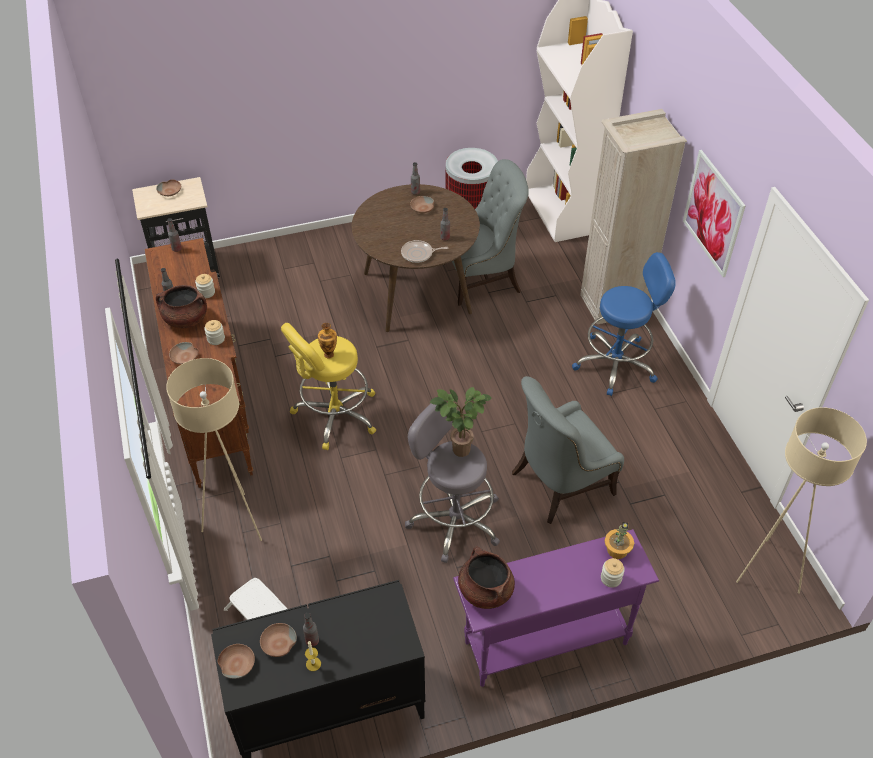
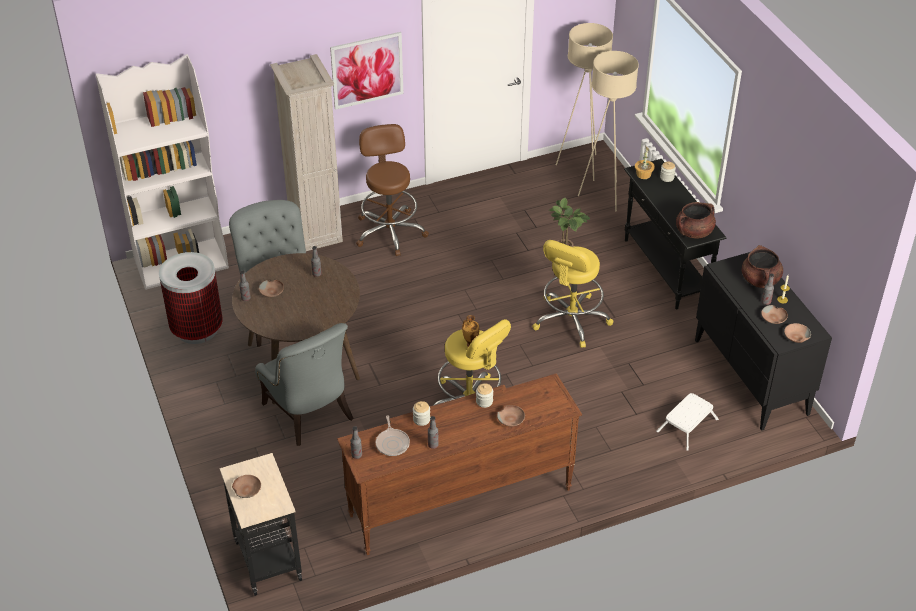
camera: 95 degrees left, 5 degrees down
(185, 319) = (461, 428): brown cooking pot -> brown cooking pot (760, 280)
(236, 522) = (601, 457): beige floor lamp -> beige floor lamp (603, 196)
(419, 254) = (341, 290): frying pan -> frying pan (392, 443)
(454, 520) = (570, 321): grey stool -> yellow stool
(545, 642) = (665, 269): purple console table -> black console table
(560, 483) = (523, 263): grey chair -> grey chair (309, 412)
(616, 363) = (390, 231): blue stool -> brown stool

